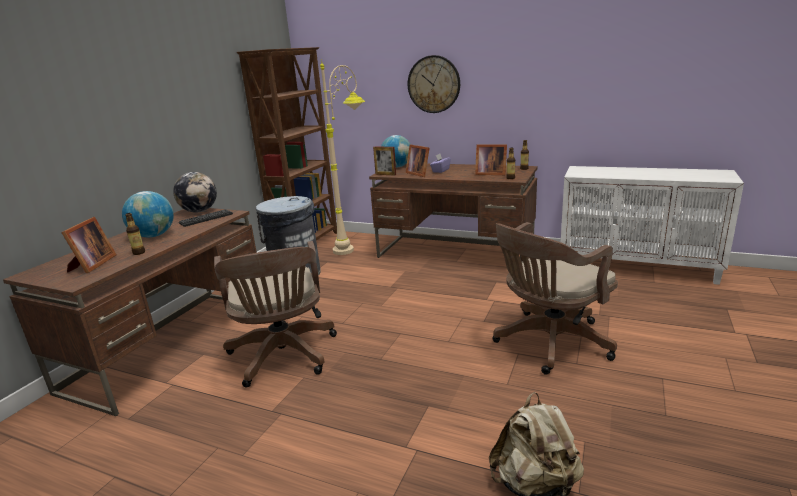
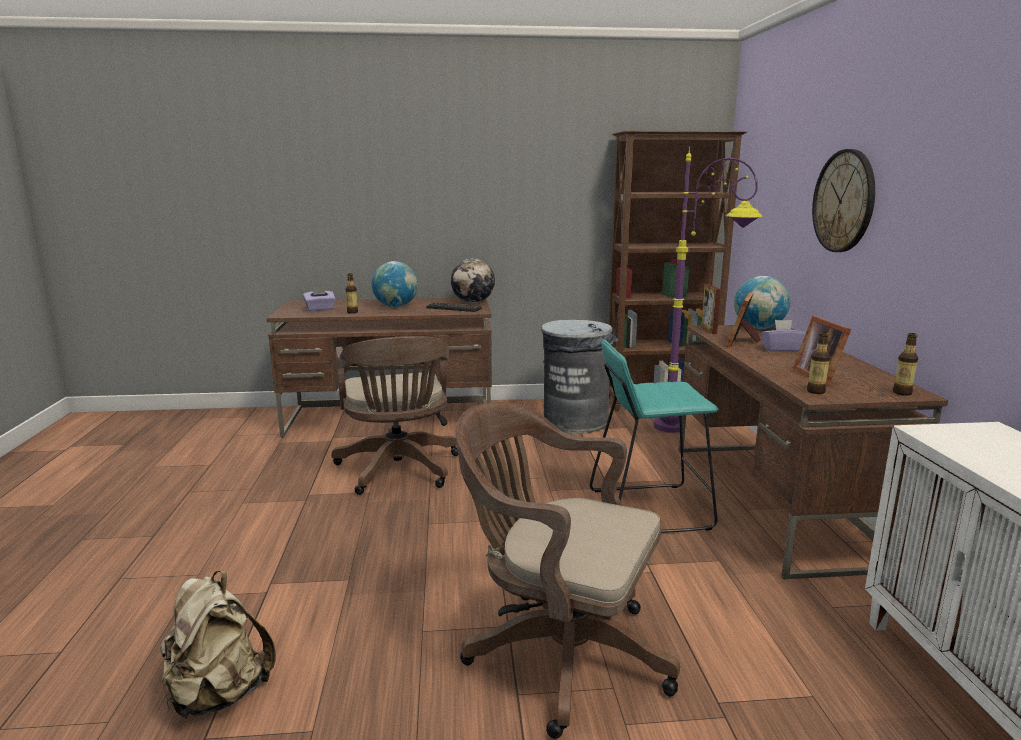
camera: 60 degrees right, 5 degrees down
(91, 265) = (320, 309): picture frame -> purple tissue box
(283, 357) = (399, 471): brown office chair -> brown office chair turned 60 degrees counterclockwise
(355, 245) = (697, 428): beige floor lamp -> purple floor lamp
(432, 283) = (649, 509): none -> turquoise stool

